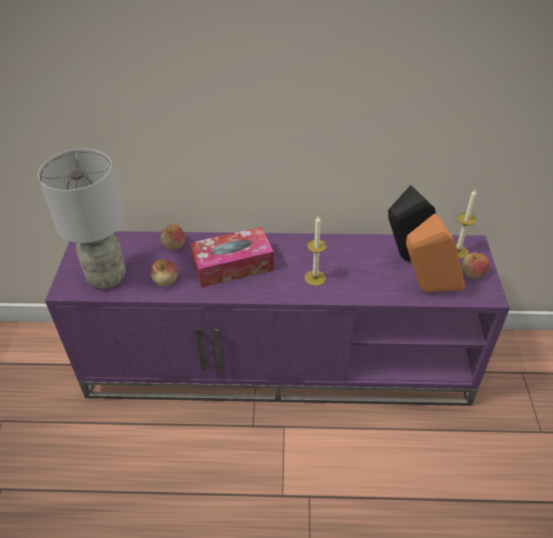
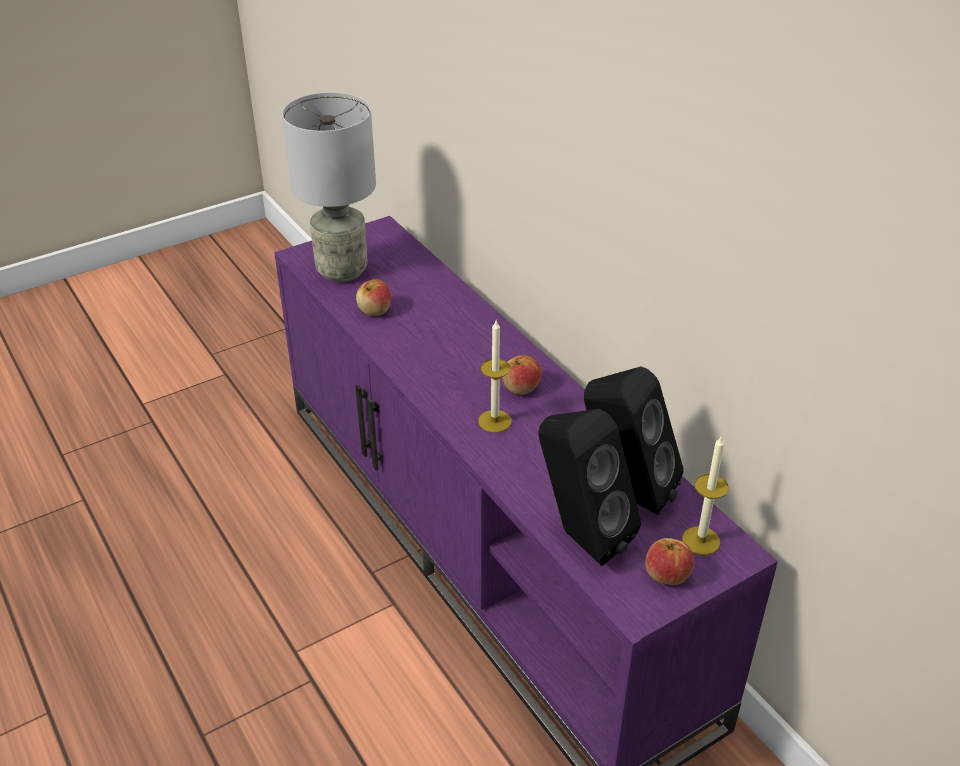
camera: 55 degrees right, 5 degrees down
(174, 245) = (437, 289): apple -> apple (520, 388)
(232, 265) = (448, 346): tissue box -> none
(427, 289) = (580, 536): orange speaker -> black speaker

